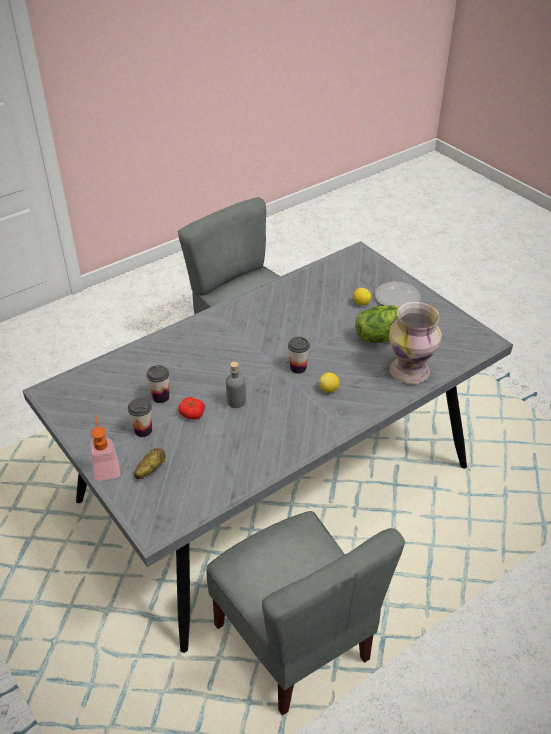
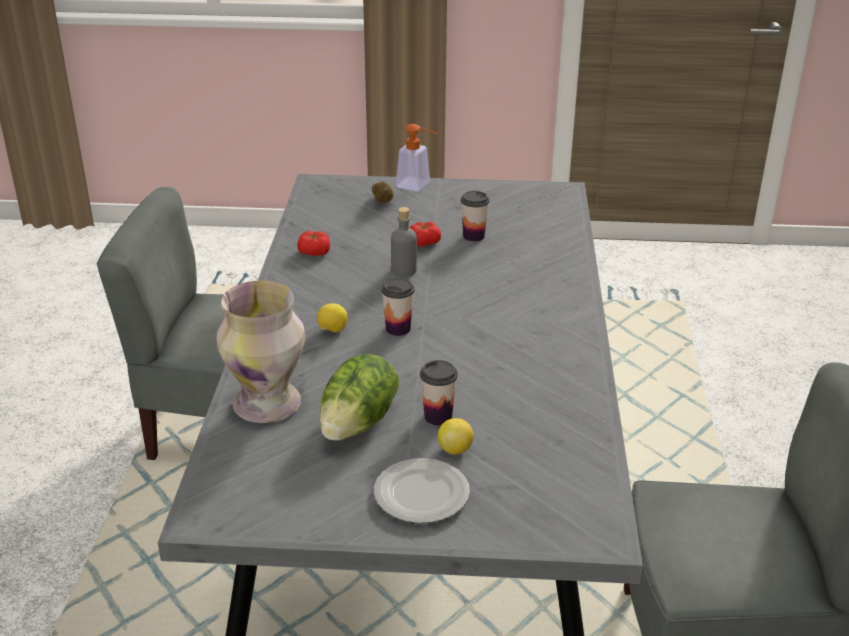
camera: 130 degrees right, 10 degrees down
(143, 430) = (438, 214): cup -> cup (438, 416)
(258, 454) = (314, 252): none -> tomato

